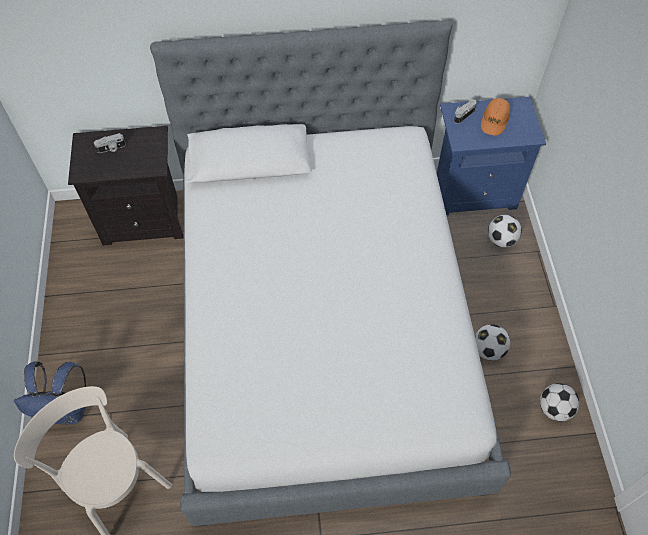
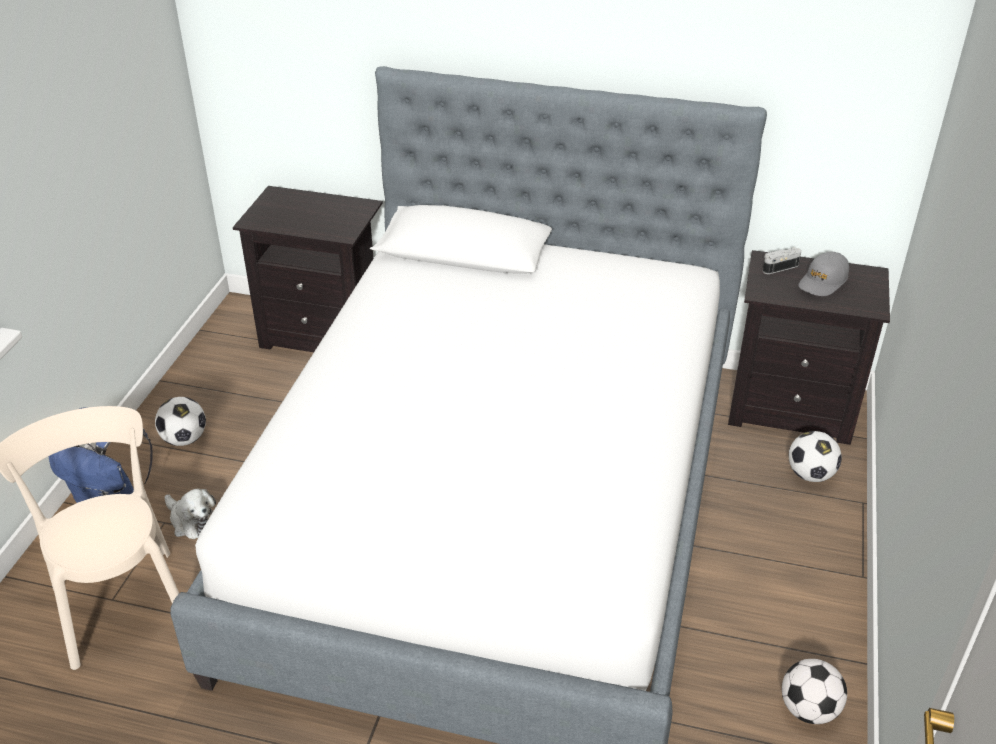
camera: 20 degrees right, 20 degrees down
(111, 148) = (303, 207): camera -> none
(129, 405) = (191, 521): none -> plush toy
(473, 191) = (791, 409): blue nightstand -> black nightstand
(488, 349) = (731, 602): football -> football (184, 439)
(494, 120) = (823, 281): orange cap -> grey cap

